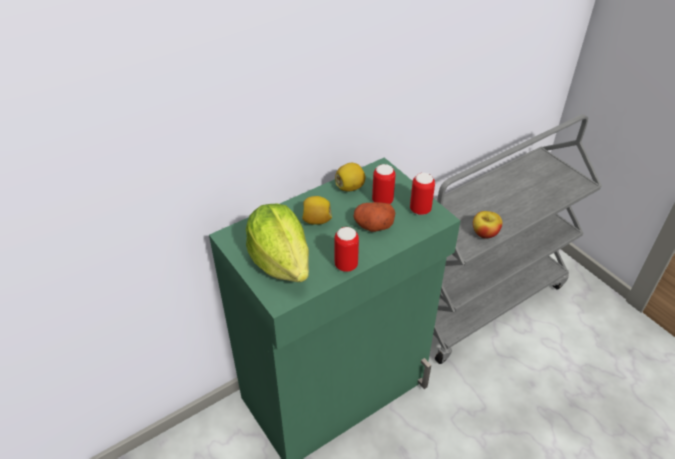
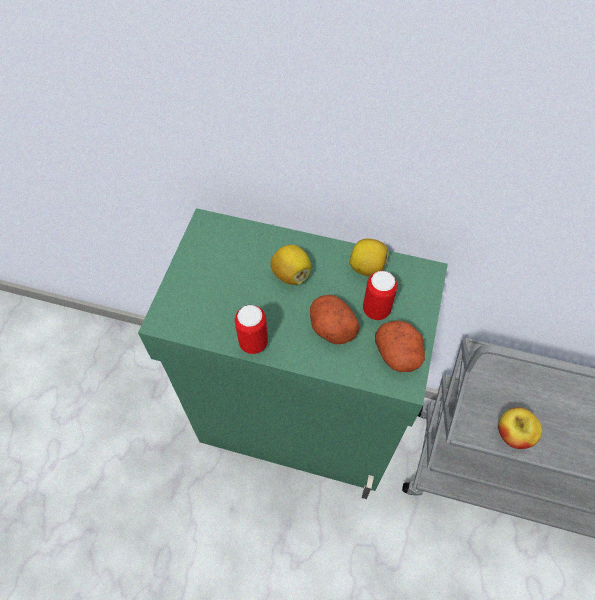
camera: 50 degrees right, 15 degrees up
(281, 261) = (211, 286): lettuce -> none
(420, 210) = (399, 354): can -> potato

